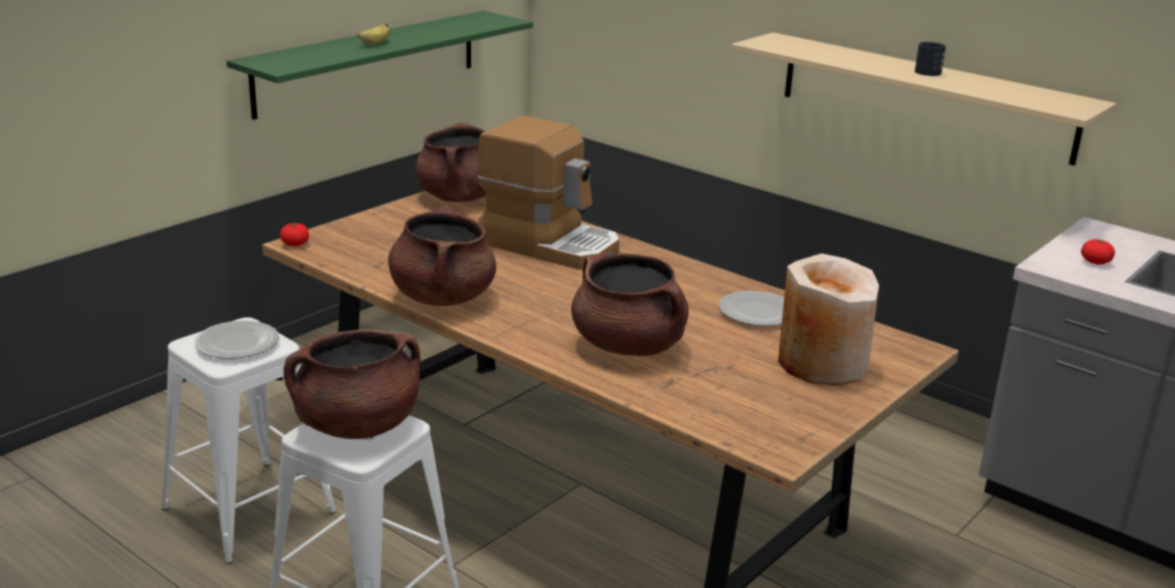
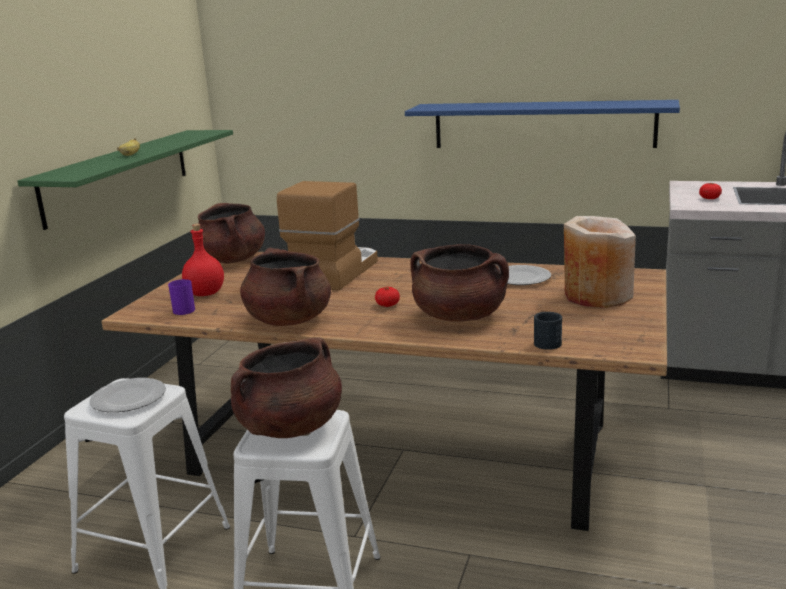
camera: 20 degrees left, 5 degrees down
(295, 244) = (130, 314): tomato -> tomato (387, 305)
(351, 253) = (184, 309): none -> purple mug
(391, 237) = (206, 293): none -> red bottle
(550, 244) = (332, 272): coffee machine -> coffee machine turned 75 degrees counterclockwise
(925, 96) = (542, 125): beige shelf -> blue shelf
(930, 71) = (550, 103): black mug -> black mug (547, 341)

